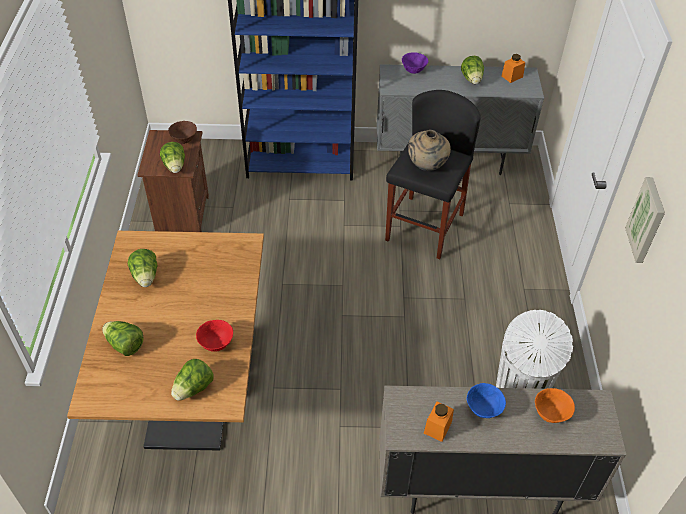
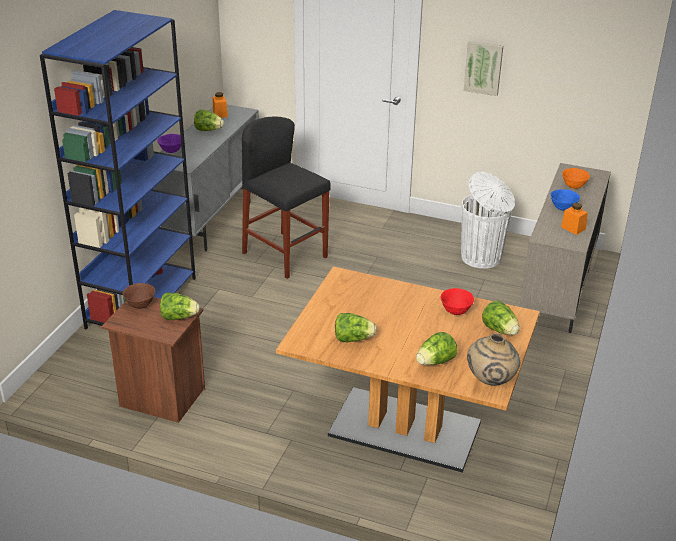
camera: 70 degrees left, 15 degrees down
(427, 167) = (294, 180): beige vase -> beige vase (490, 381)

